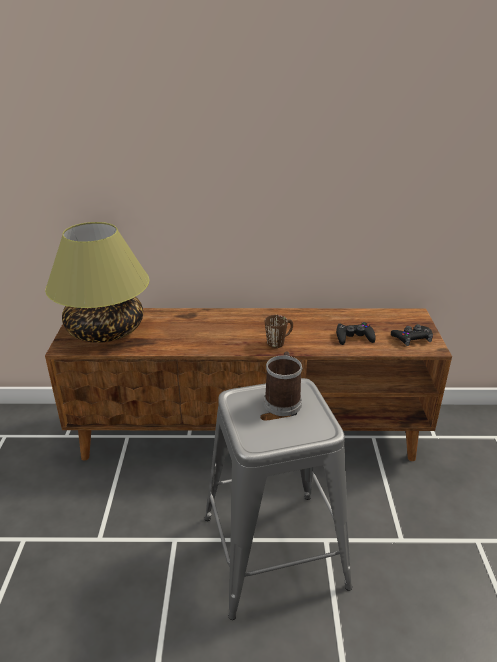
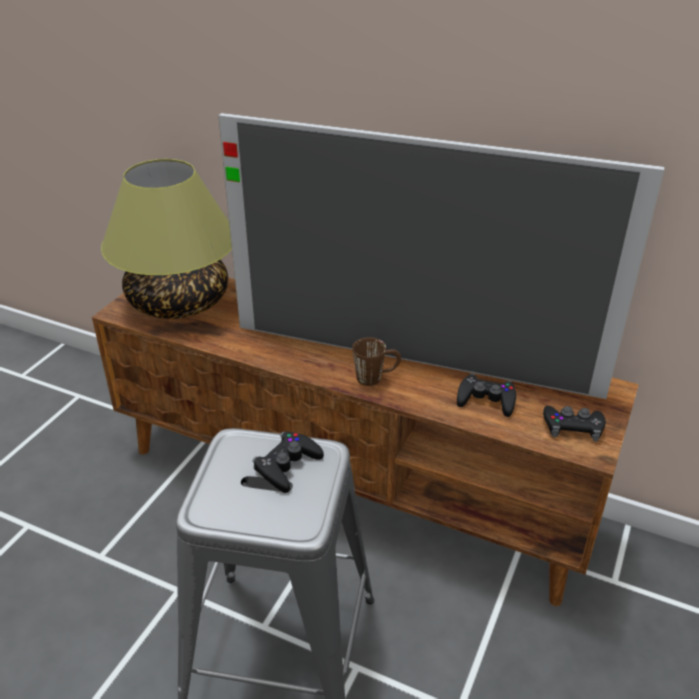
camera: 25 degrees right, 5 degrees up
(283, 400) = (287, 466): mug -> black game controller
(293, 327) = (412, 360): none -> television

